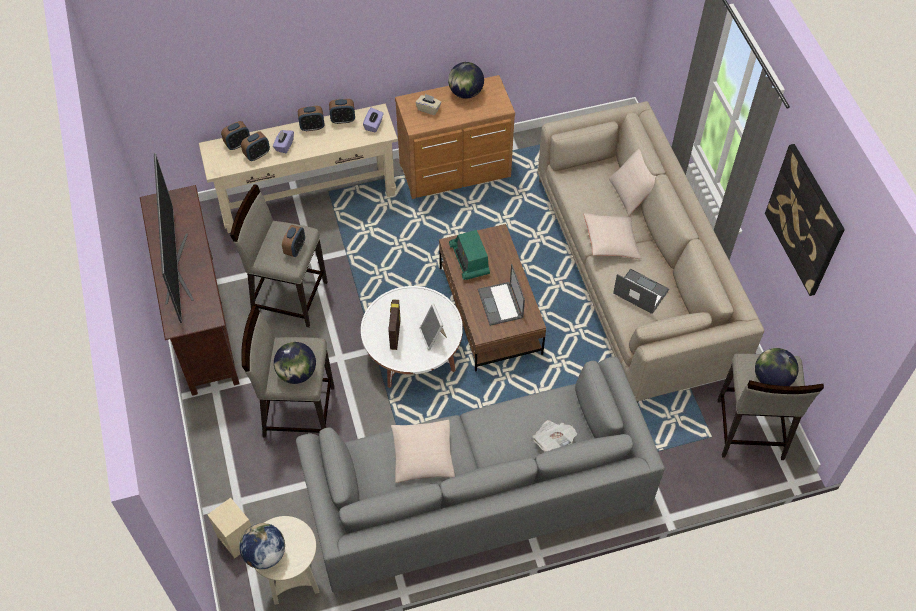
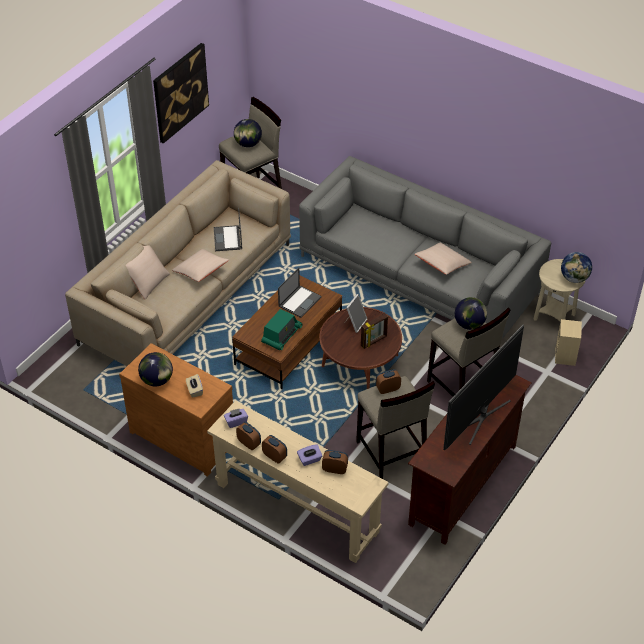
camera: 130 degrees left, 10 degrees down
(238, 144) = (337, 489): alarm clock -> none
(413, 351) = (360, 361): white coffee table -> brown coffee table
(553, 440) = (370, 221): newspaper -> none

